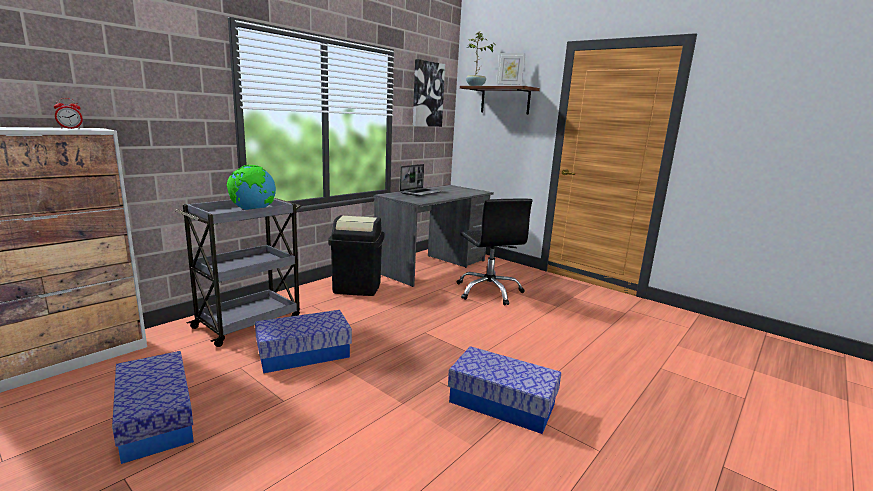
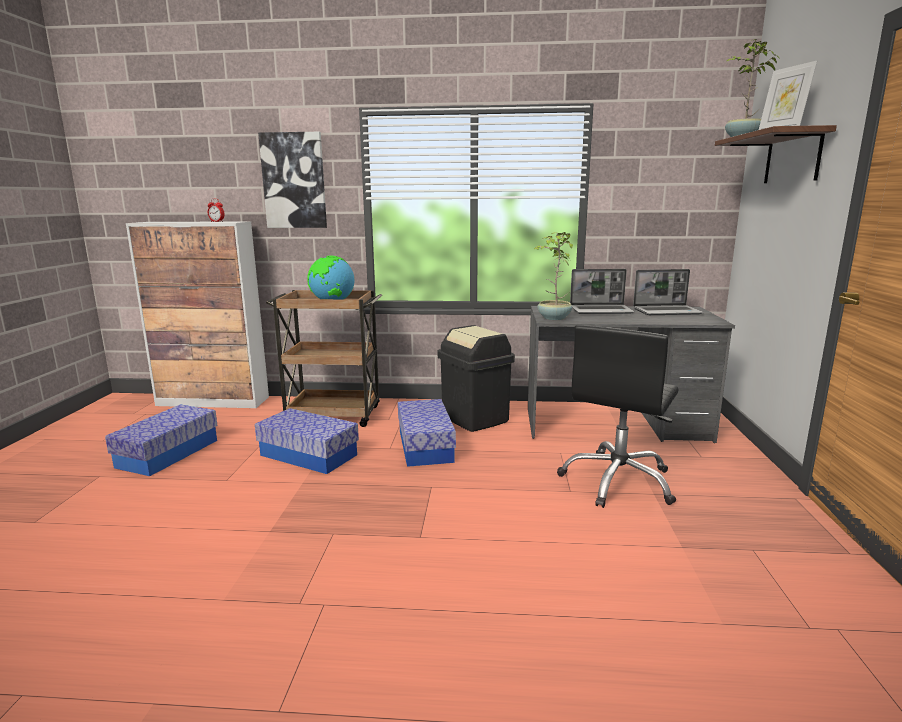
camera: 55 degrees right, 0 degrees up
(249, 322) = (334, 415): grey cart -> brown cart
(417, 200) = (553, 318): none -> potted plant
(427, 94) = (668, 162): picture -> picture (294, 181)
(448, 189) = (667, 311): none -> laptop
(502, 403) = (326, 591): storage box -> storage box (425, 446)

